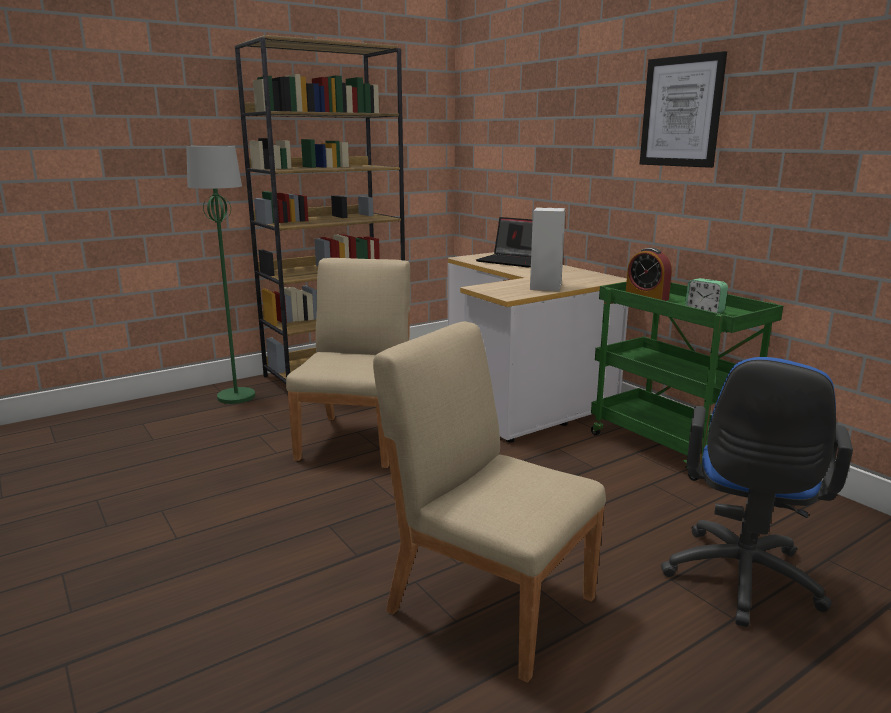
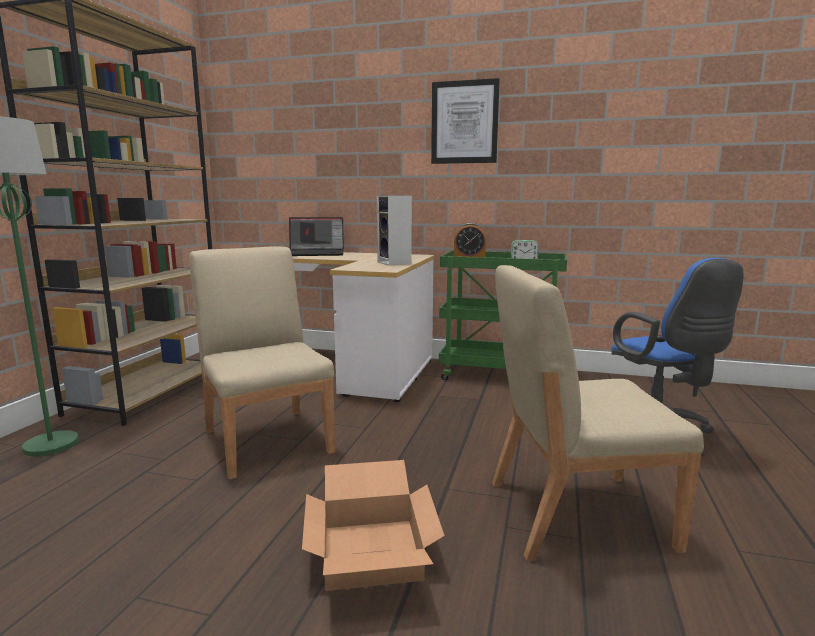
camera: 40 degrees left, 5 degrees down
(300, 548) = (369, 551): none -> cardboard box

